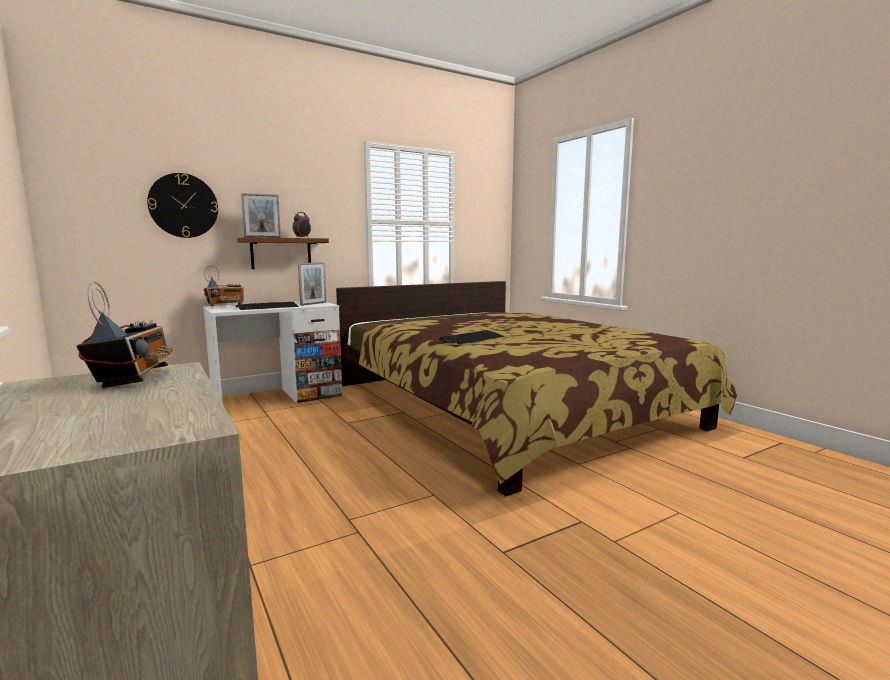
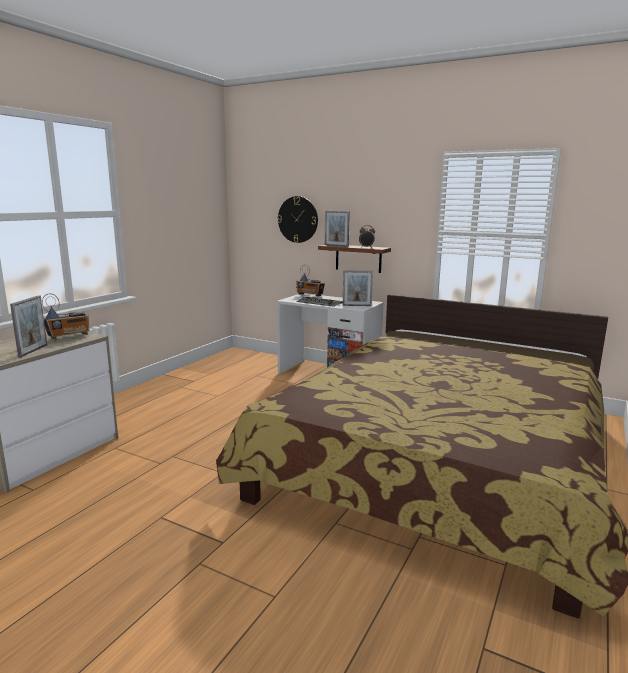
camera: 60 degrees right, 5 degrees up
(175, 399) = (33, 351): none -> picture frame
(472, 338) = (361, 371): keyboard -> none

